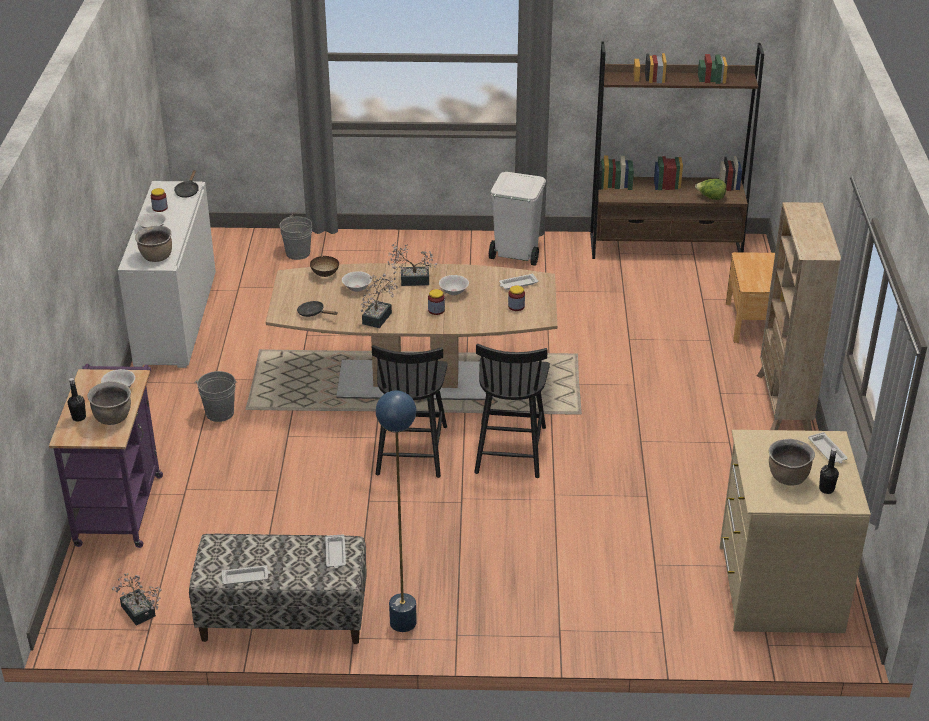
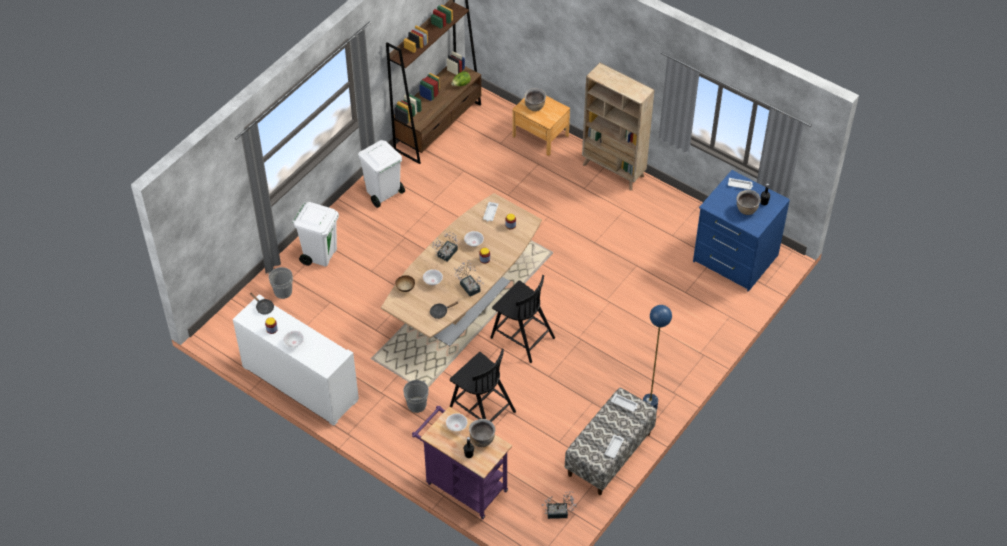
camera: 55 degrees left, 15 degrees up
(156, 257) = (330, 355): brown cooking pot -> brown cooking pot (535, 107)
(377, 253) = (320, 254): none -> white trash can
(510, 448) = (556, 296): black chair -> black chair (481, 409)
(777, 588) = (734, 259): beige dresser -> blue dresser

